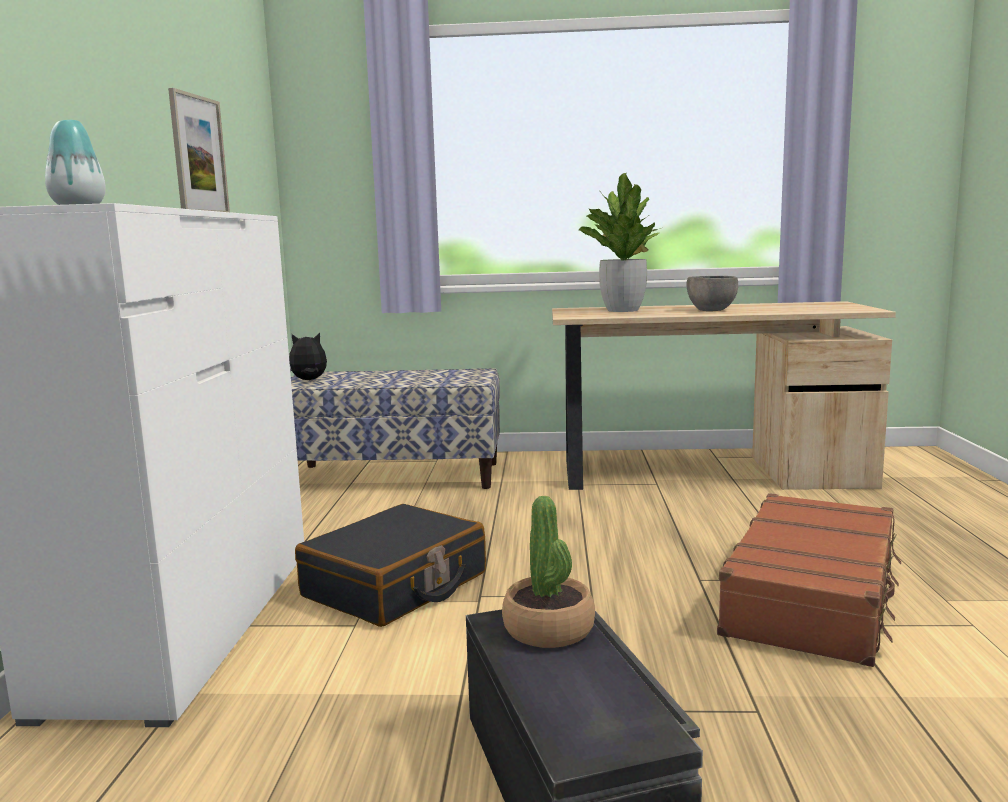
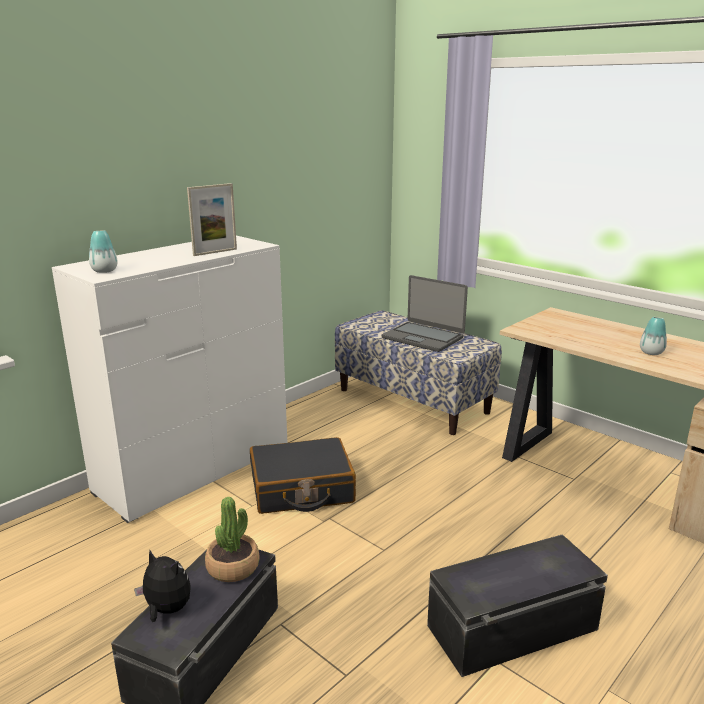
camera: 40 degrees right, 10 degrees up
(309, 380) = (370, 322): plush toy -> plush toy (166, 610)
(405, 378) = (423, 337): none -> laptop
(622, 310) = (584, 329): potted plant -> none
(711, 310) = (651, 352): grey bowl -> vase
(813, 597) = (513, 629): brown suitcase -> black storage box

